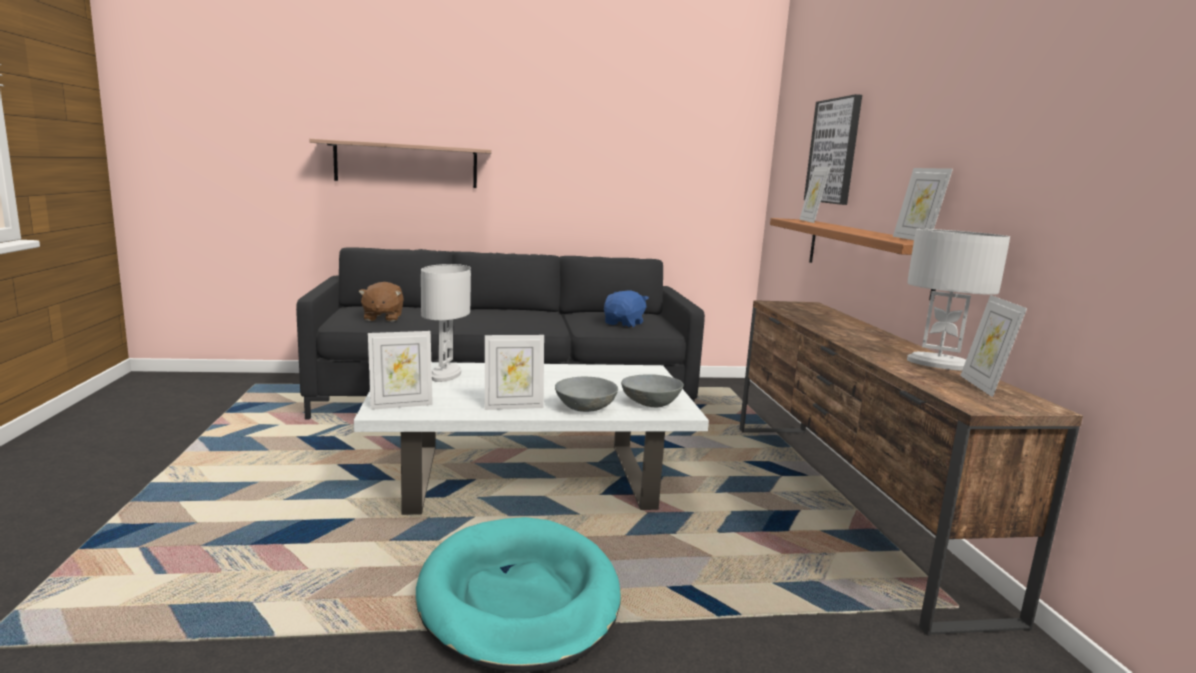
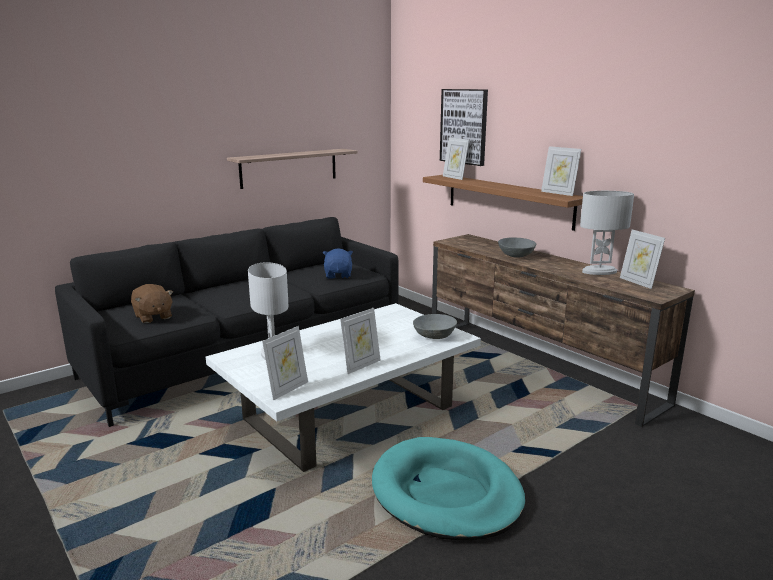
camera: 30 degrees left, 5 degrees up
(406, 164) = (110, 167): shelf -> shelf (289, 168)
(585, 408) = (404, 352): grey bowl -> grey bowl (515, 255)

